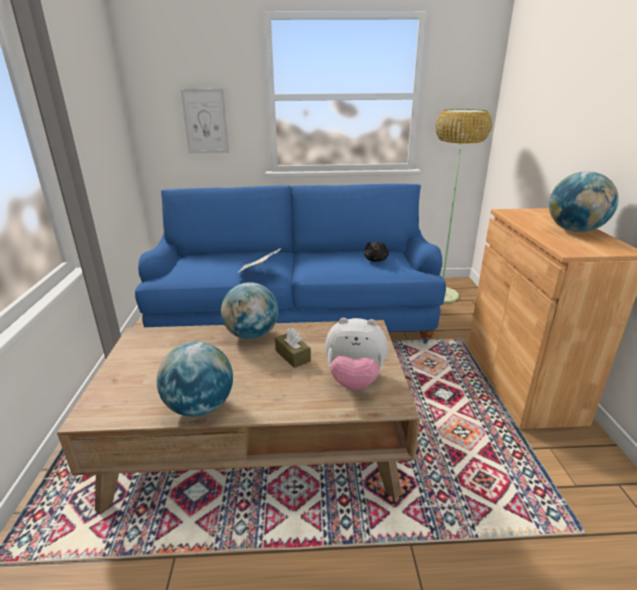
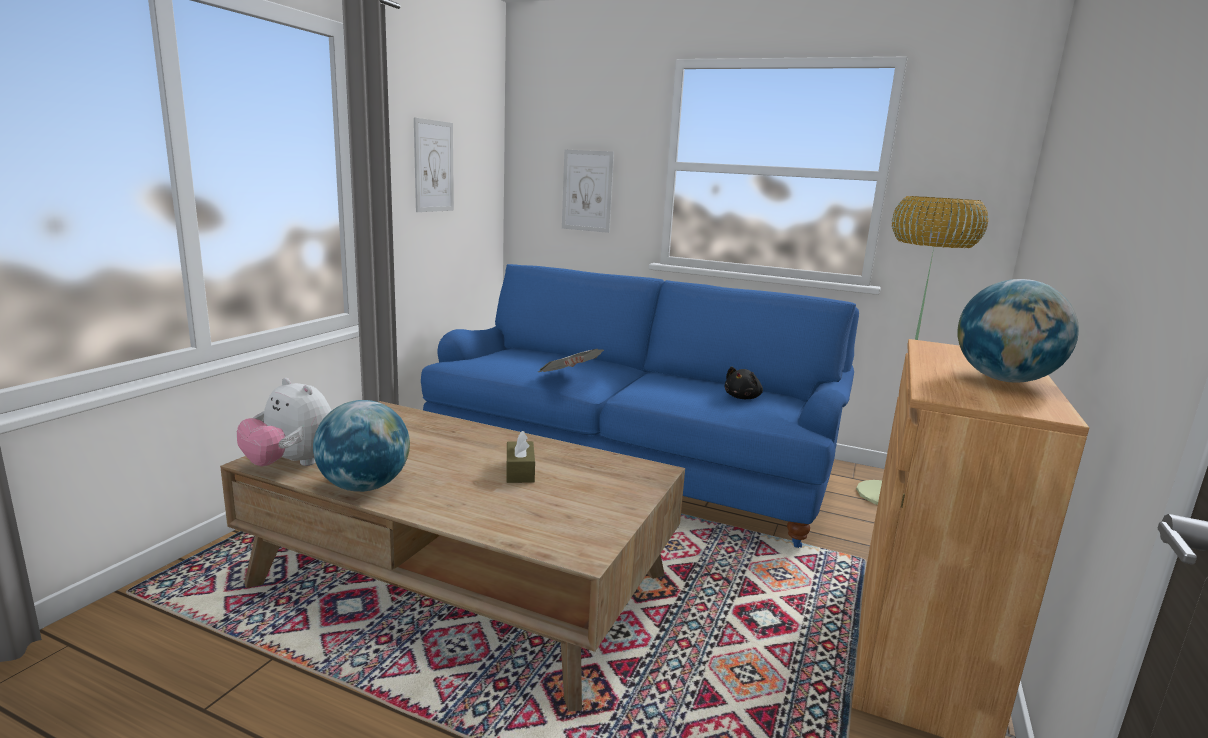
camera: 25 degrees right, 10 degrees down
(88, 117) = (434, 166): none -> picture
(251, 335) = (498, 440): globe -> none
(354, 380) = (564, 515): plush toy -> plush toy (291, 464)

